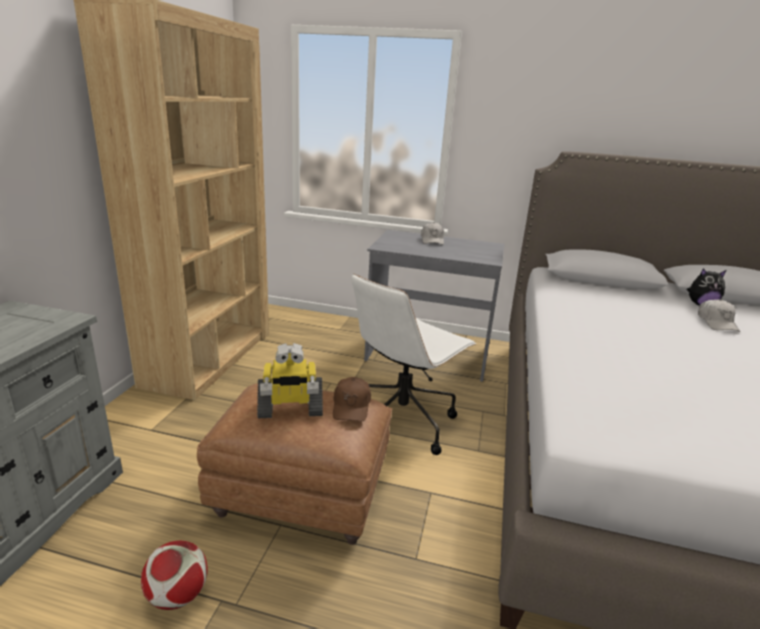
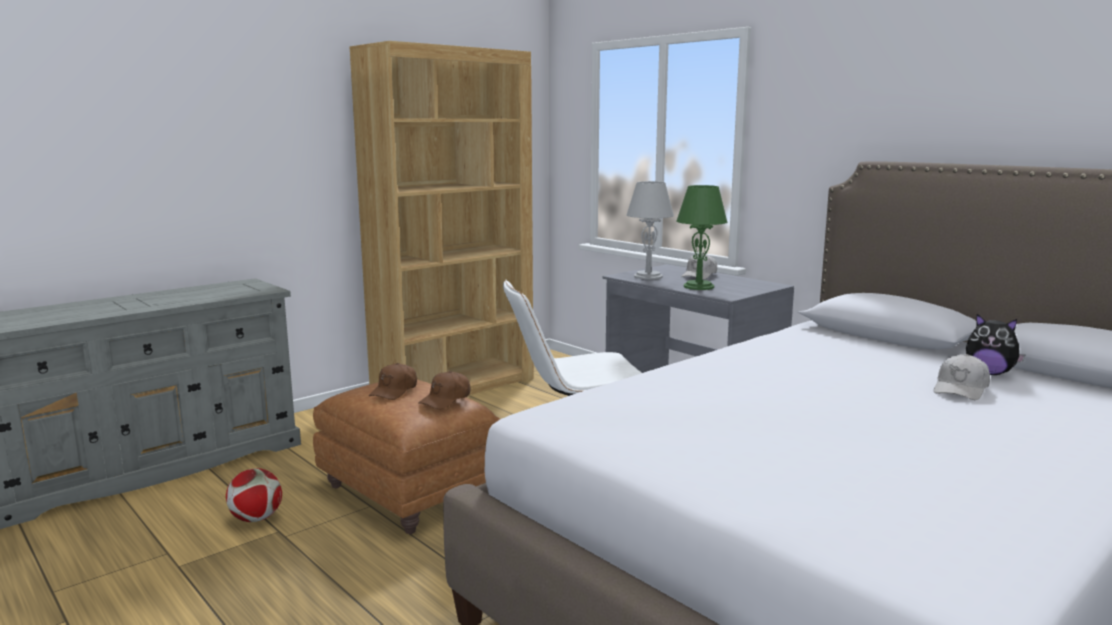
camera: 35 degrees right, 10 degrees down
(290, 409) = (394, 391): toy robot -> brown cap
(401, 245) = (648, 276): none -> grey table lamp
(454, 253) = (698, 286): none -> green table lamp

